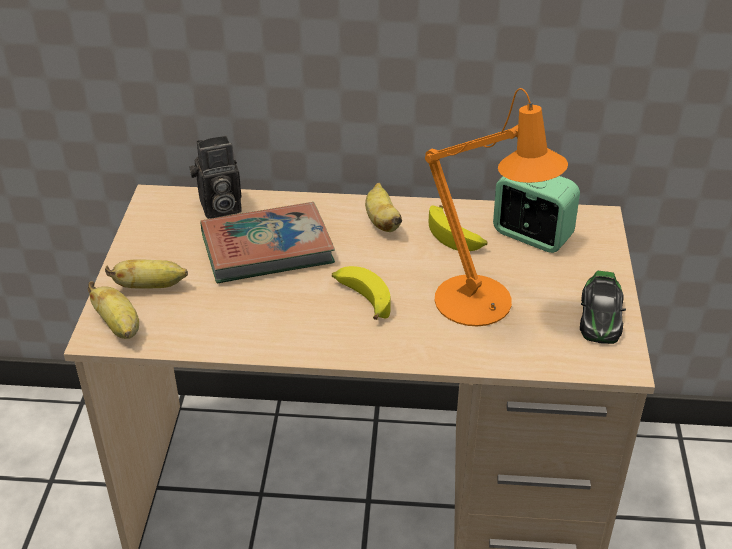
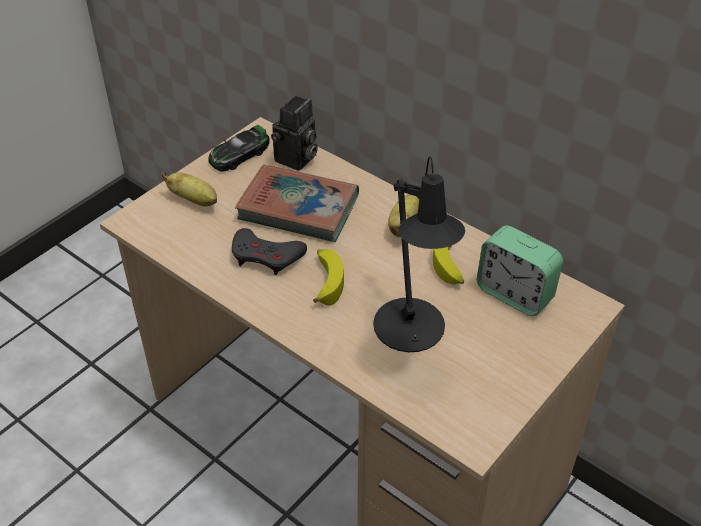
camera: 35 degrees right, 5 degrees up
(119, 326) = (148, 220): banana -> none
(218, 208) = (296, 160): camera -> camera turned 75 degrees counterclockwise
(281, 303) = (266, 256): none -> grey game controller
(482, 306) = (411, 333): orange table lamp -> black table lamp
(531, 235) = (514, 294): alarm clock -> alarm clock turned 150 degrees clockwise
(600, 315) = (500, 391): toy car -> toy car (239, 154)

